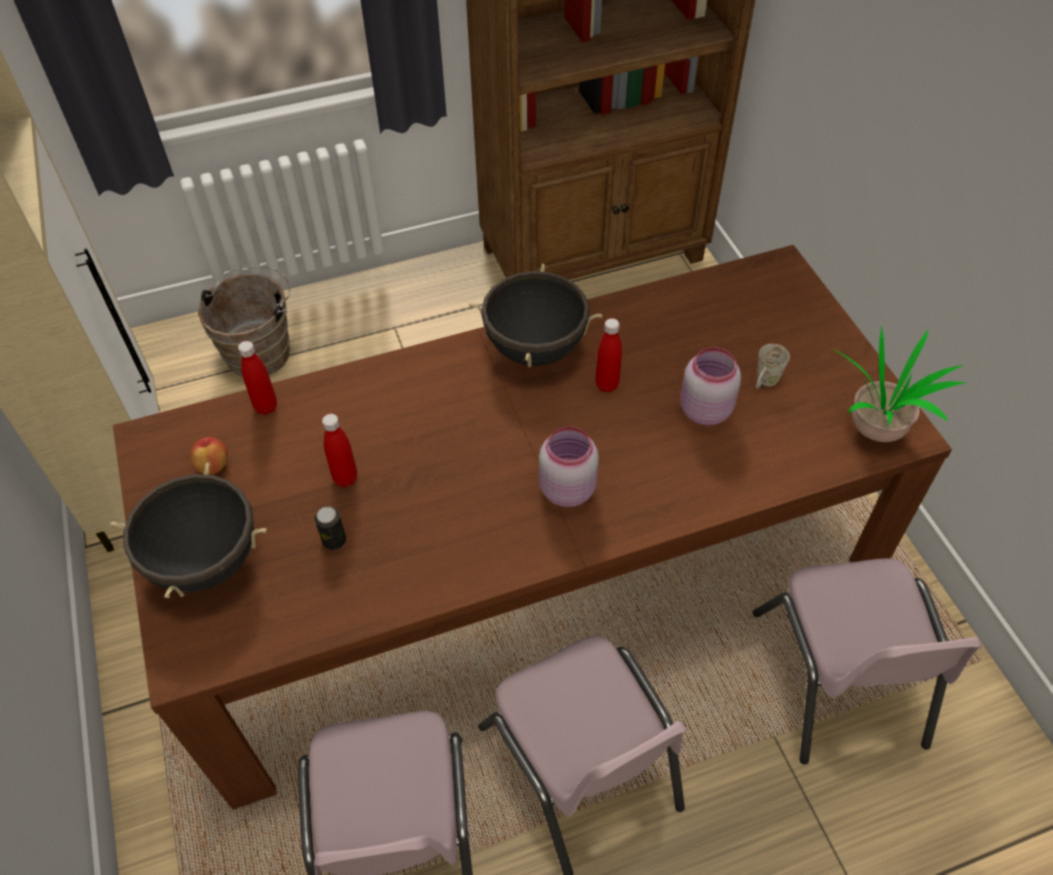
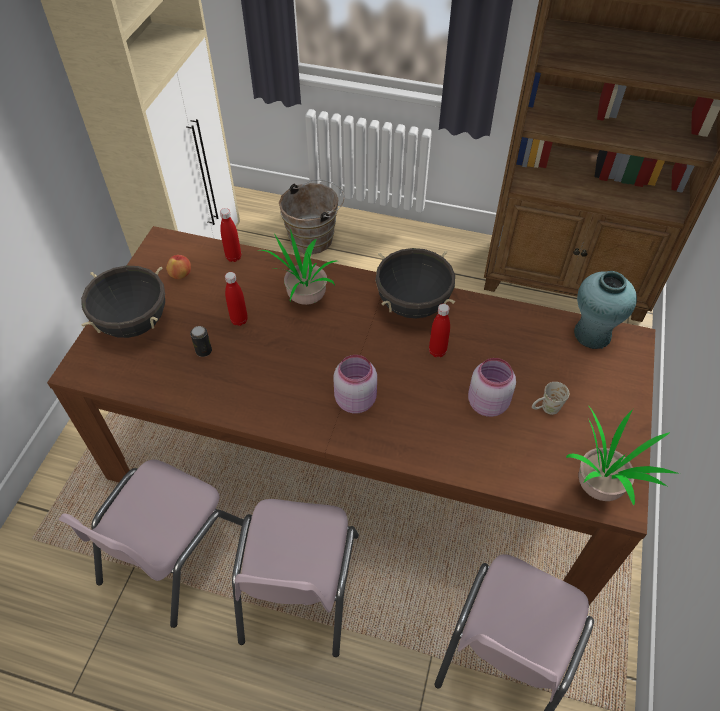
camera: 35 degrees right, 0 degrees up
(402, 409) = (303, 298): none -> potted plant
(742, 281) = (592, 334): none -> turquoise vase

